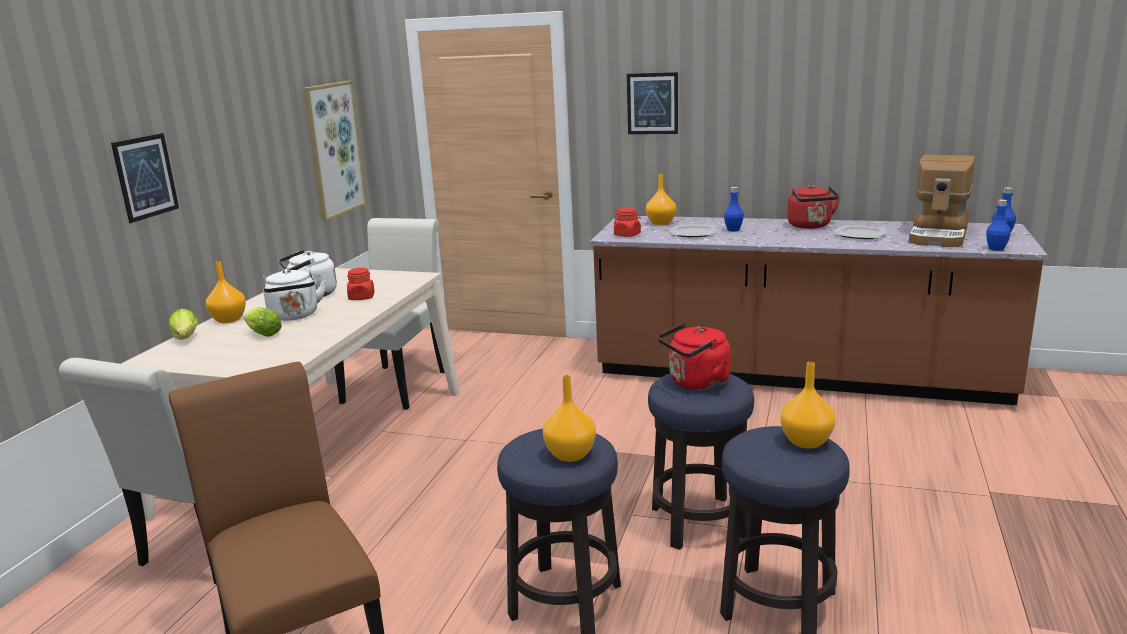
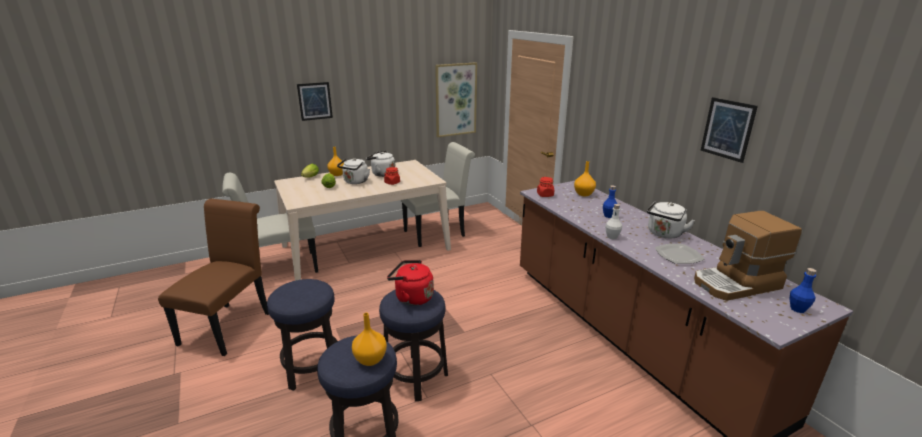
camera: 45 degrees right, 5 degrees up
(569, 455) = (295, 298): orange vase -> none
(652, 103) = (607, 110): picture -> picture (727, 129)
(694, 233) = (581, 208): plate -> none
(782, 241) = (612, 237): none -> white bottle
(810, 226) = (664, 234): red kettle -> white kettle
(996, 249) = (748, 317): blue bottle -> none

